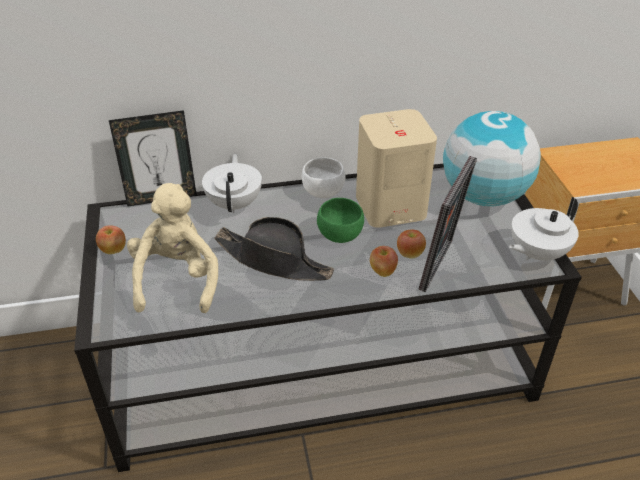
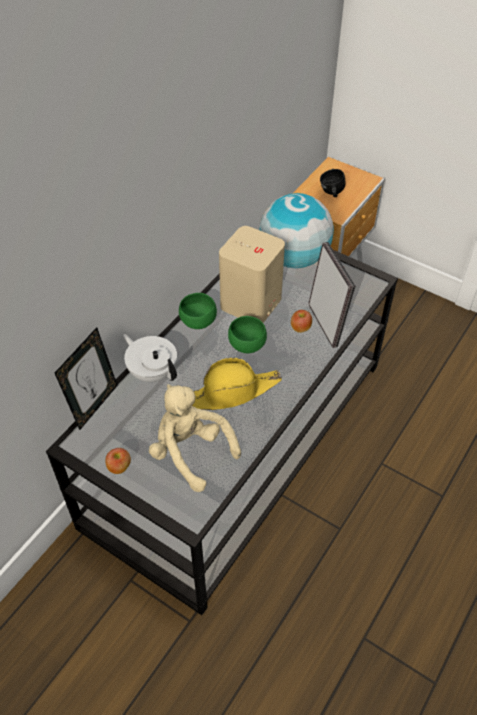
camera: 45 degrees left, 10 degrees up
(274, 261) = (231, 392): black hat -> yellow hat
(321, 192) = (197, 322): white bowl -> green bowl
(382, 272) = (300, 351): apple -> none
(536, 253) = (362, 278): white teapot -> none
(598, 166) = (331, 193): none -> black mug

